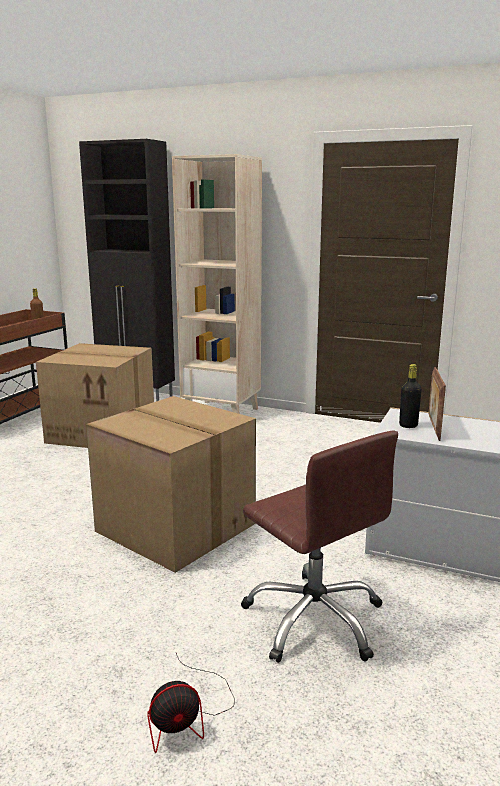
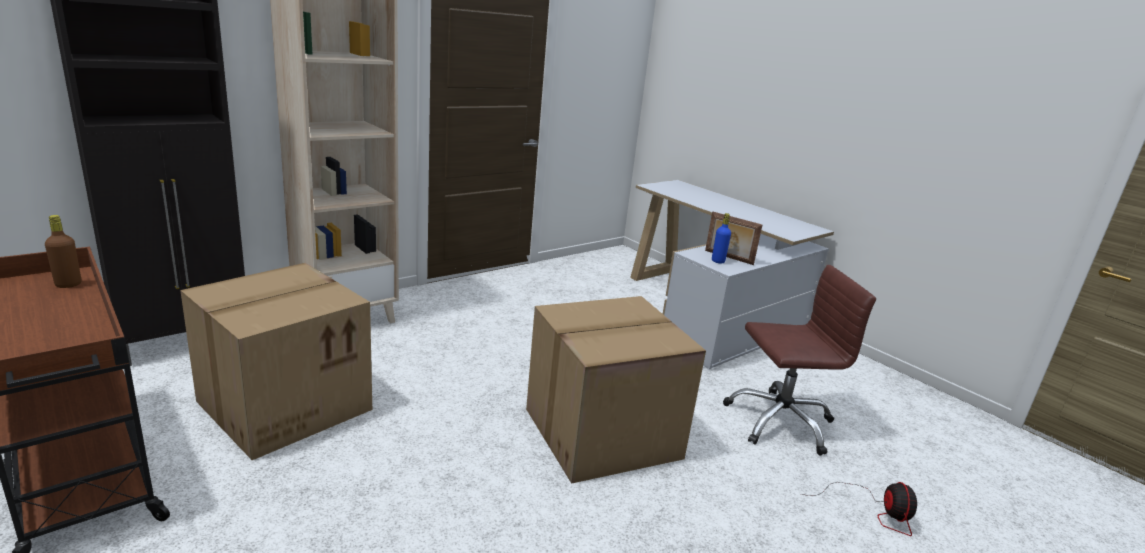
camera: 65 degrees left, 5 degrees up
(408, 425) = (718, 261): black bottle -> blue bottle

